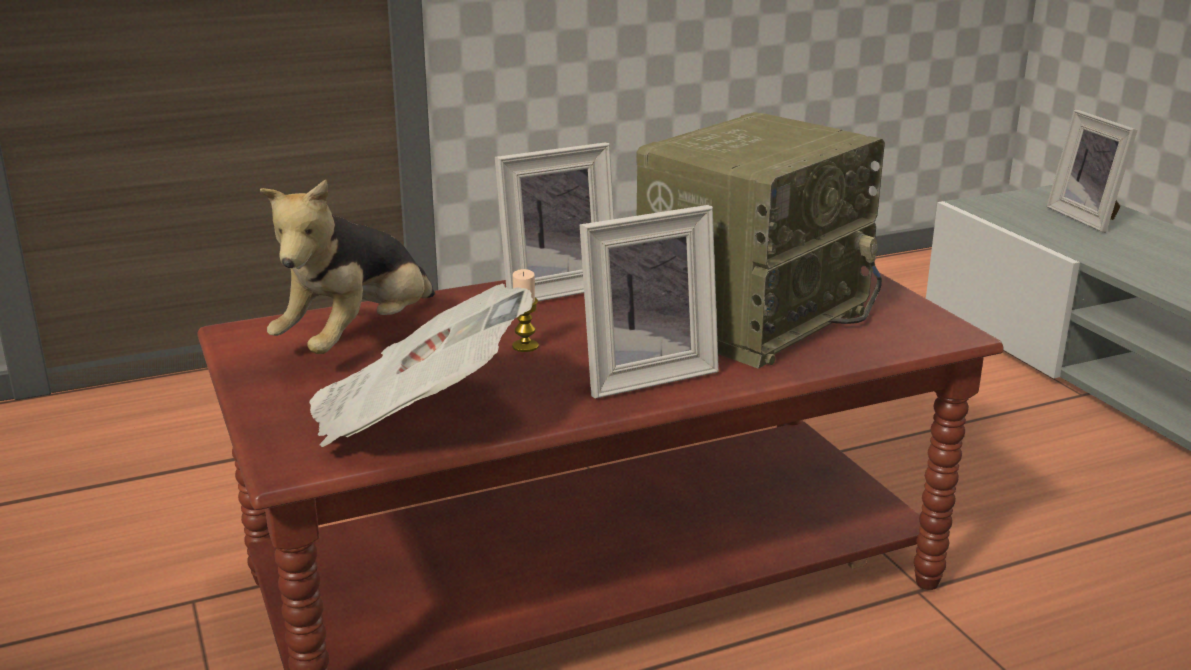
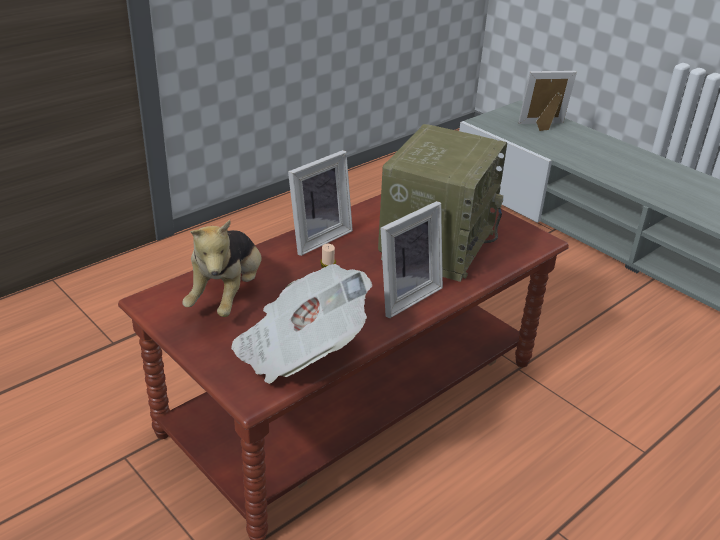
camera: 20 degrees left, 10 degrees up
(1088, 218) = (543, 126): picture frame -> picture frame turned 120 degrees clockwise

